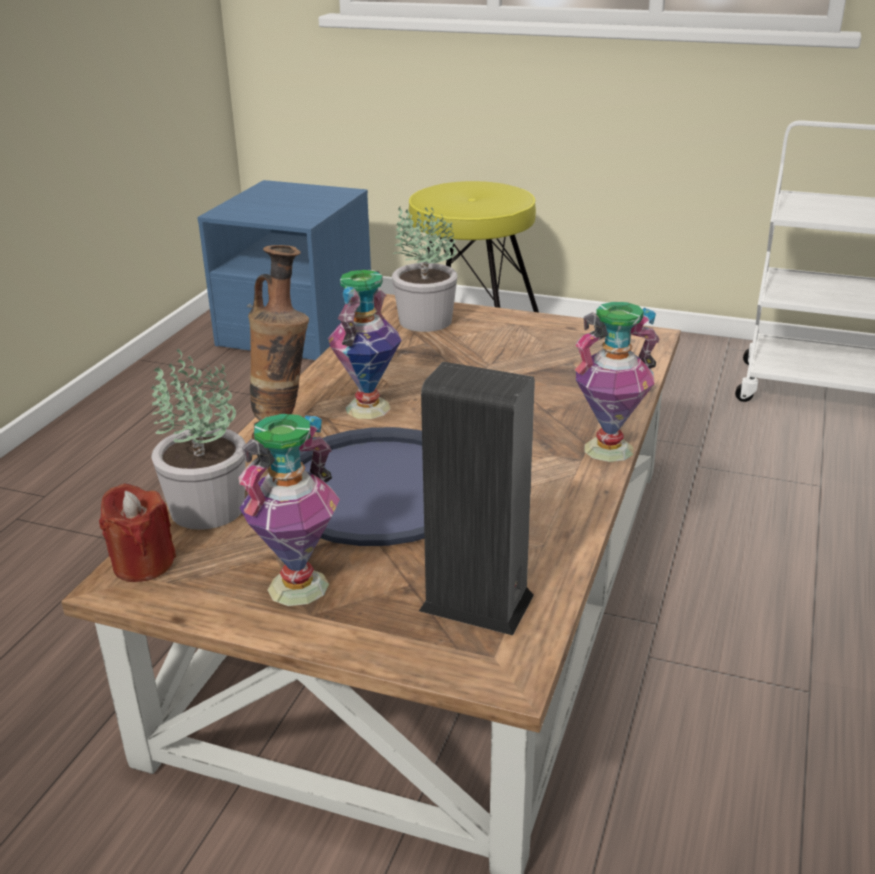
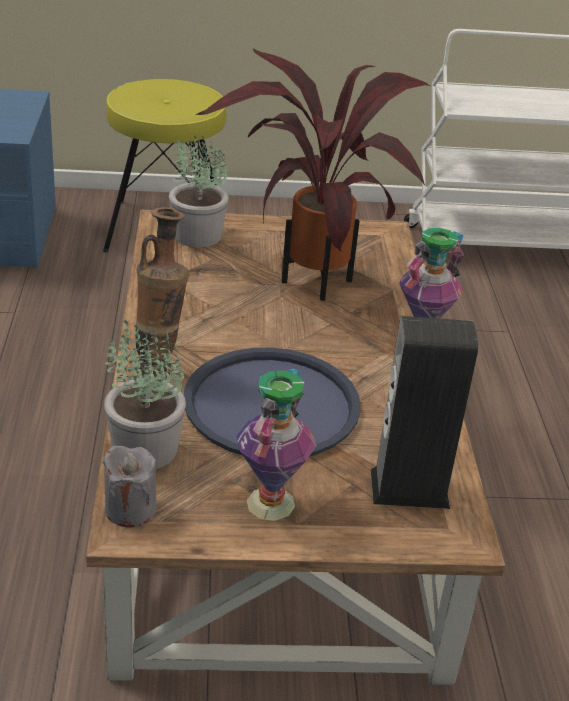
camera: 25 degrees left, 5 degrees up
(143, 564) = (130, 509): red candle -> grey candle
(369, 408) = (211, 331): vase -> none
(524, 371) = (313, 277): none -> potted plant

